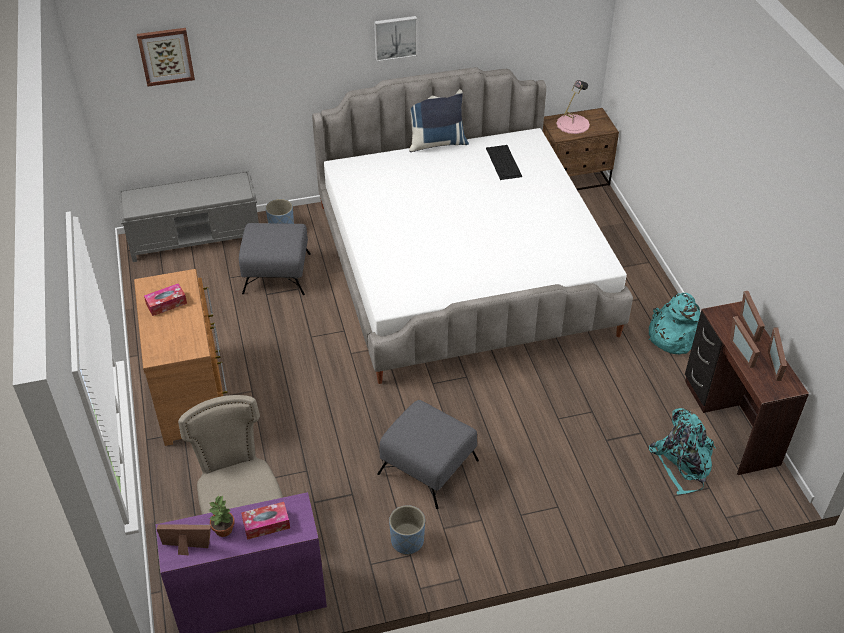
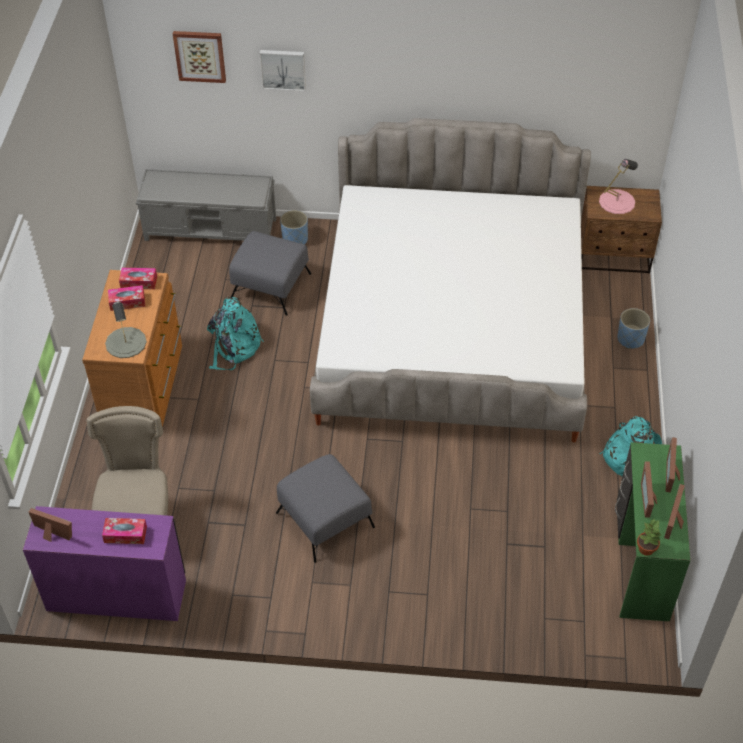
camera: 20 degrees right, 5 degrees up
(170, 283) = (139, 282): none -> tissue box
(183, 341) = (126, 342): none -> grey table lamp
(224, 529) = (89, 528): potted plant -> potted plant (646, 549)
(395, 37) = (433, 79): picture -> picture (283, 69)
(407, 541) = (274, 584): blue planter -> blue planter (630, 339)
(436, 143) = (464, 191): blue pillow -> none
(504, 162) = (521, 229): keyboard -> none
(683, 463) = (571, 589): turquoise backpack -> turquoise backpack (233, 347)
(729, 422) = (640, 562): brown desk -> green desk

